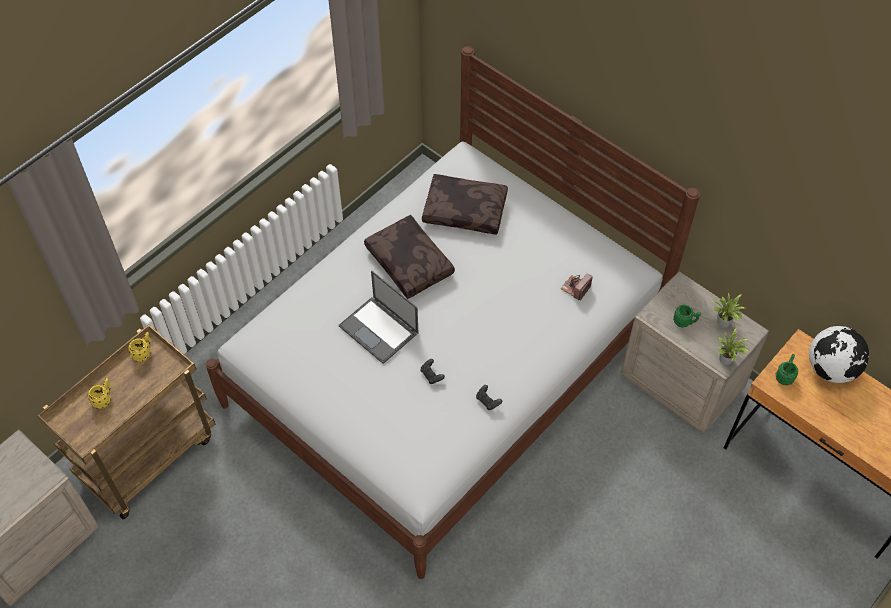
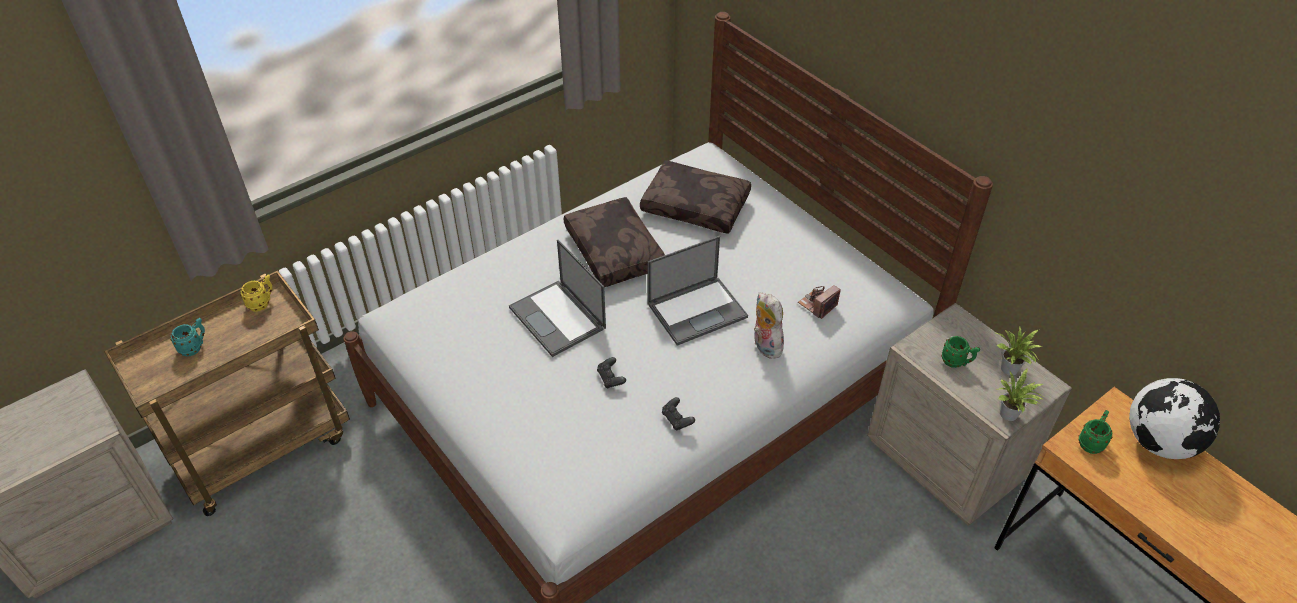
camera: 10 degrees right, 10 degrees down
(104, 399) = (195, 347): yellow mug -> turquoise mug
(485, 306) = (698, 310): none -> laptop
(541, 329) = (764, 346): none -> plush toy

